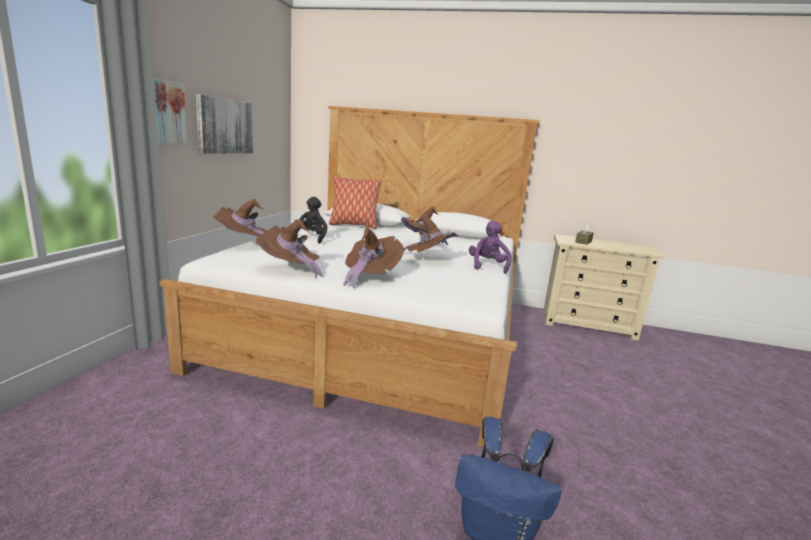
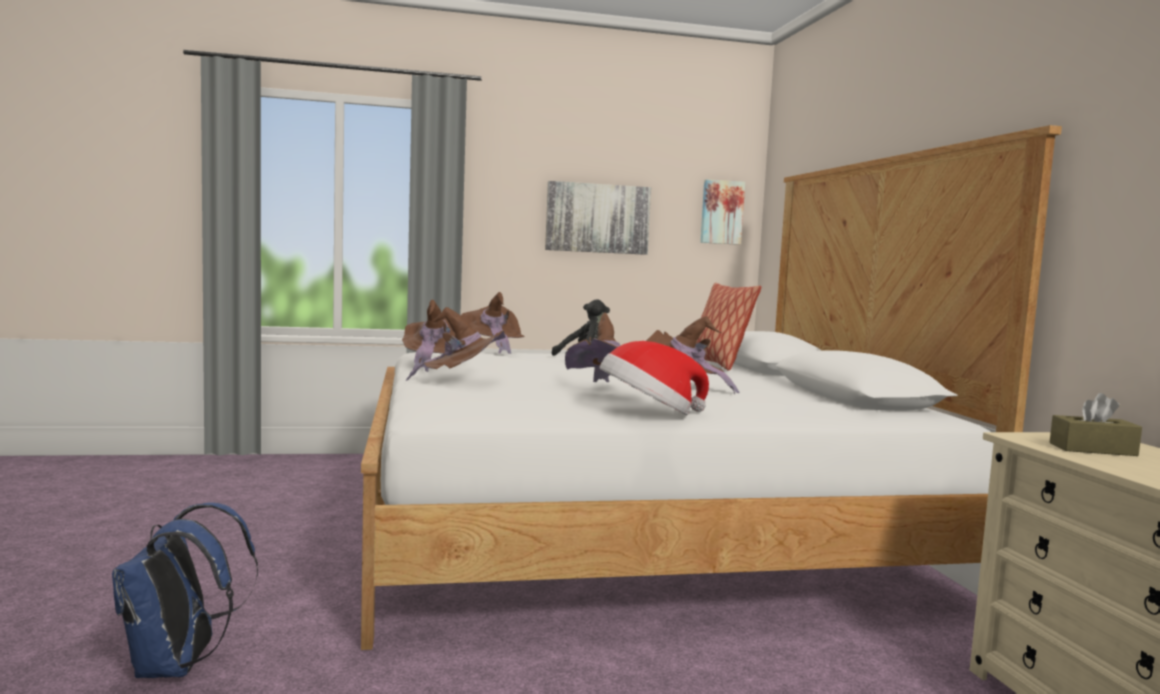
camera: 65 degrees right, 10 degrees down
(166, 112) = (500, 203): picture -> picture (721, 212)
(487, 266) = (648, 414): purple plush toy -> hat

